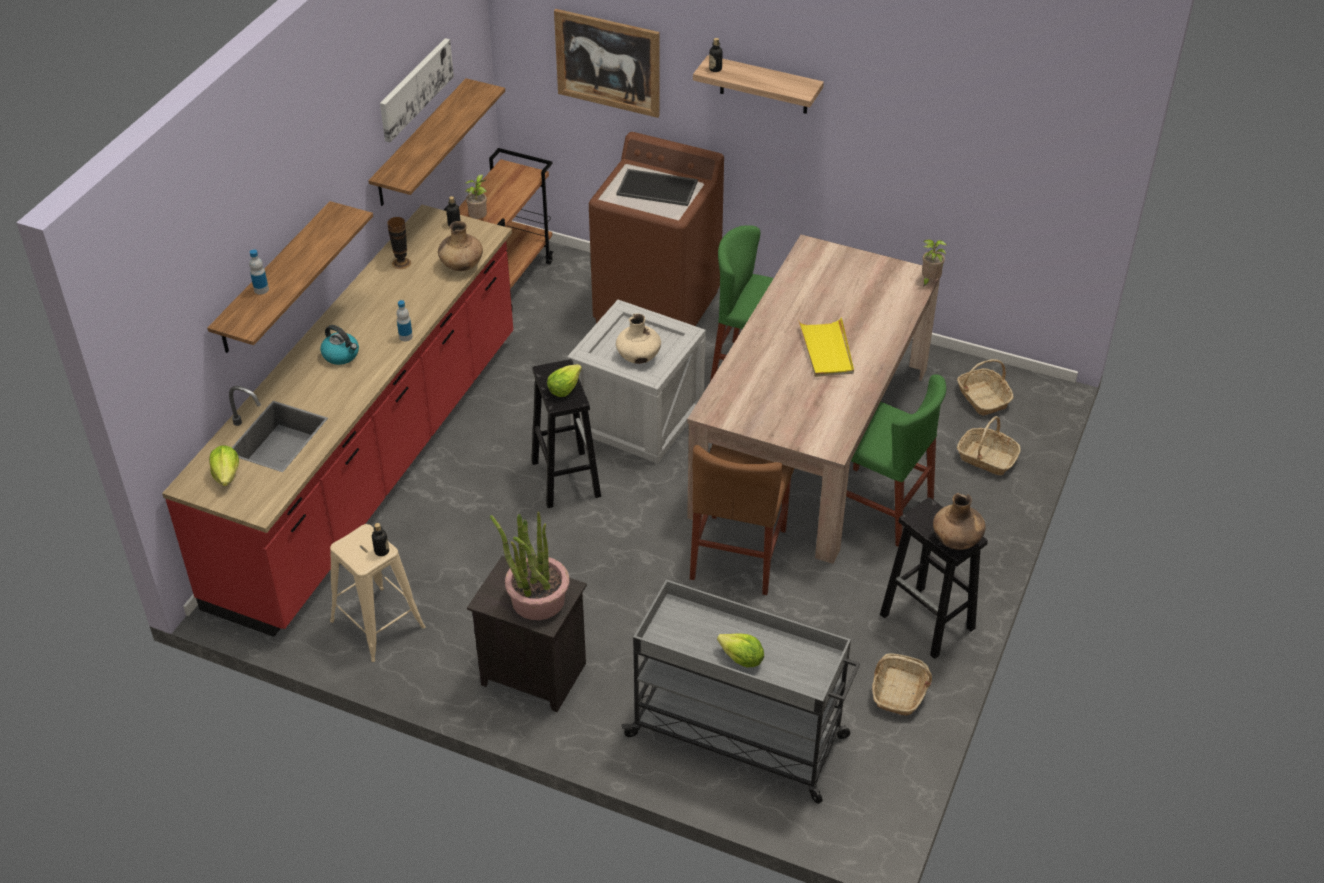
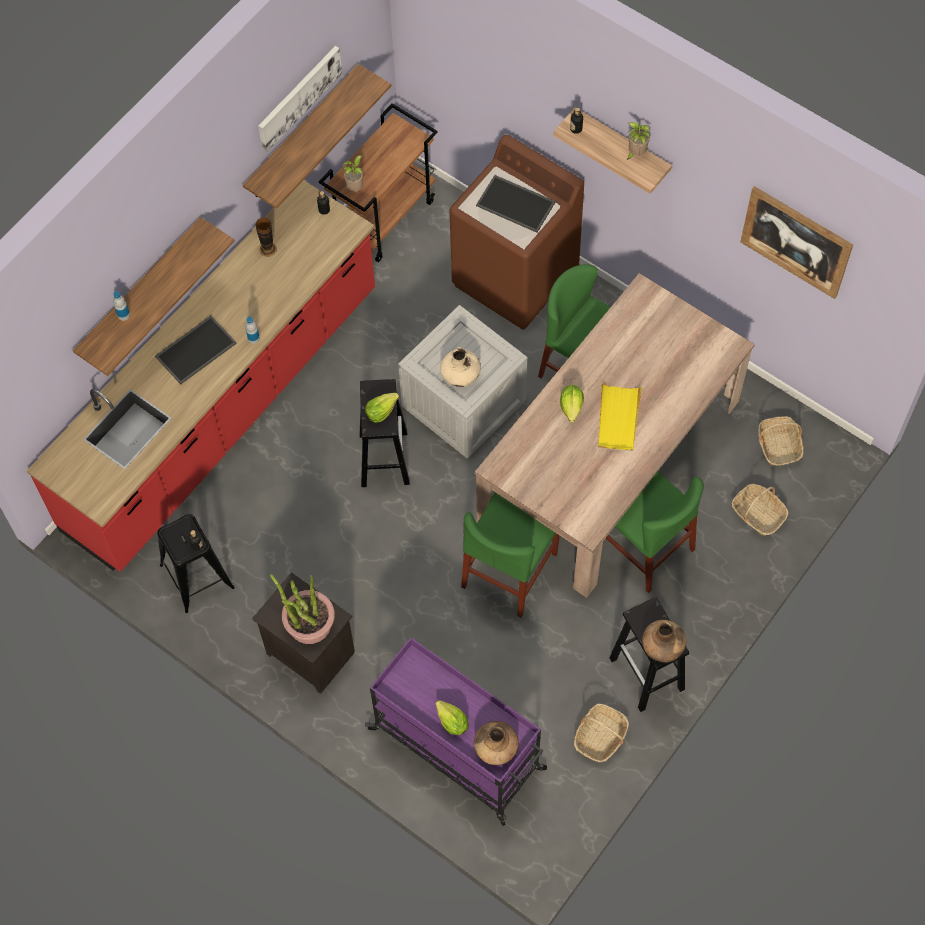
camera: 15 degrees right, 20 degrees up
(227, 475) = (80, 463): lettuce -> lettuce (571, 407)
(341, 355) = (195, 349): kettle -> tray
(377, 624) = (197, 576): beige stool -> black stool
(461, 265) = (319, 263): brown vase -> brown vase (496, 748)
(608, 62) = (490, 77): picture -> picture (796, 242)
(739, 553) = (509, 570): brown chair -> green chair
(739, 737) = (458, 750): grey cart -> purple cart
(929, 281) = (738, 355): potted plant -> potted plant (635, 153)

